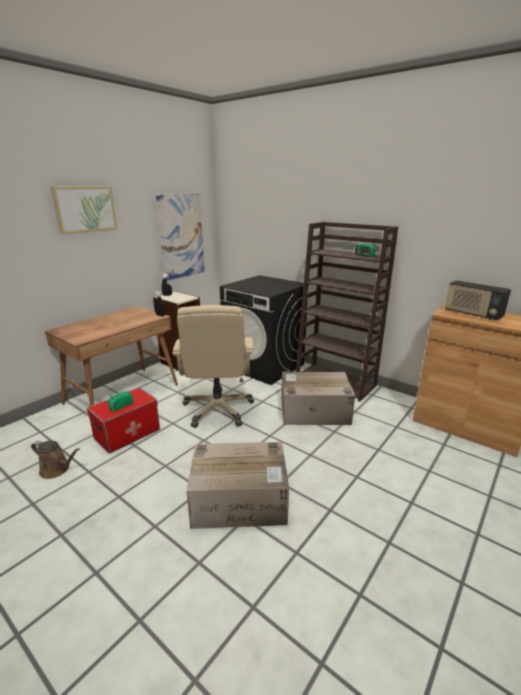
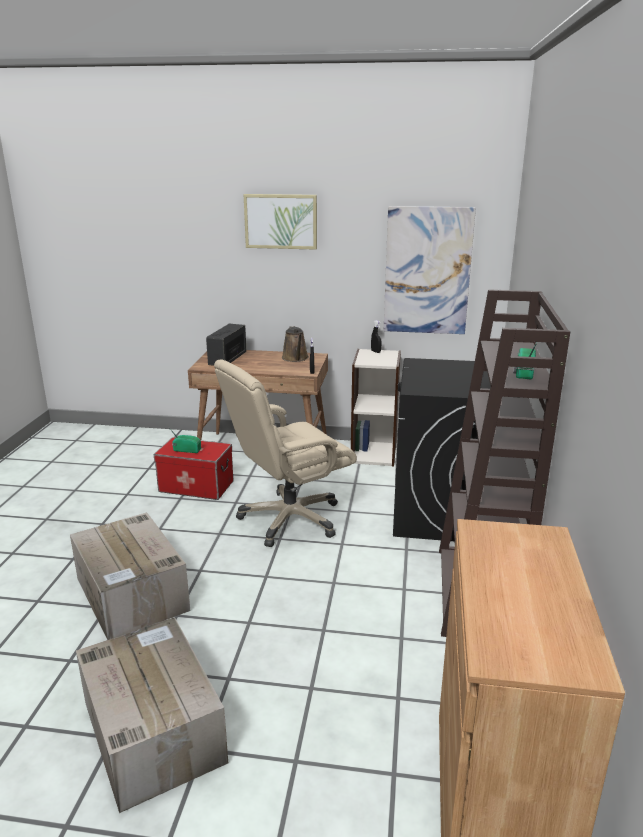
camera: 60 degrees right, 0 degrees up
(57, 469) = (120, 479): brown watering can -> brown watering can (295, 358)
(313, 411) = (360, 595): cardboard box -> cardboard box (152, 730)
(472, 314) = (514, 561): radio -> radio (227, 359)

